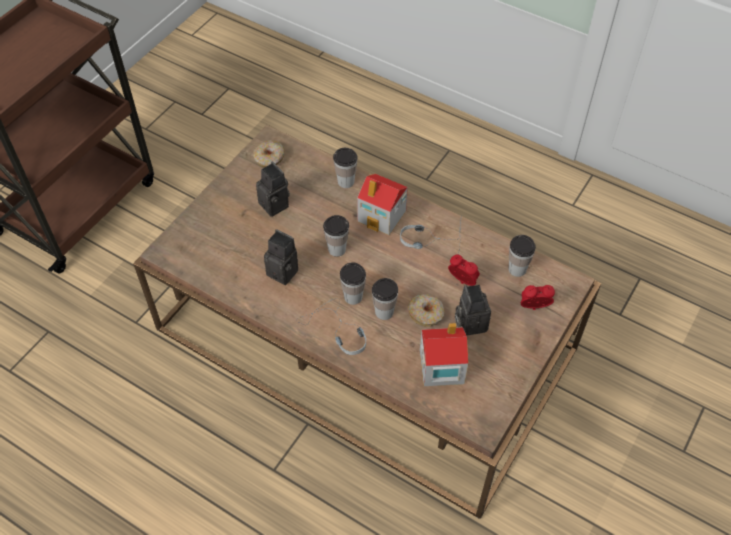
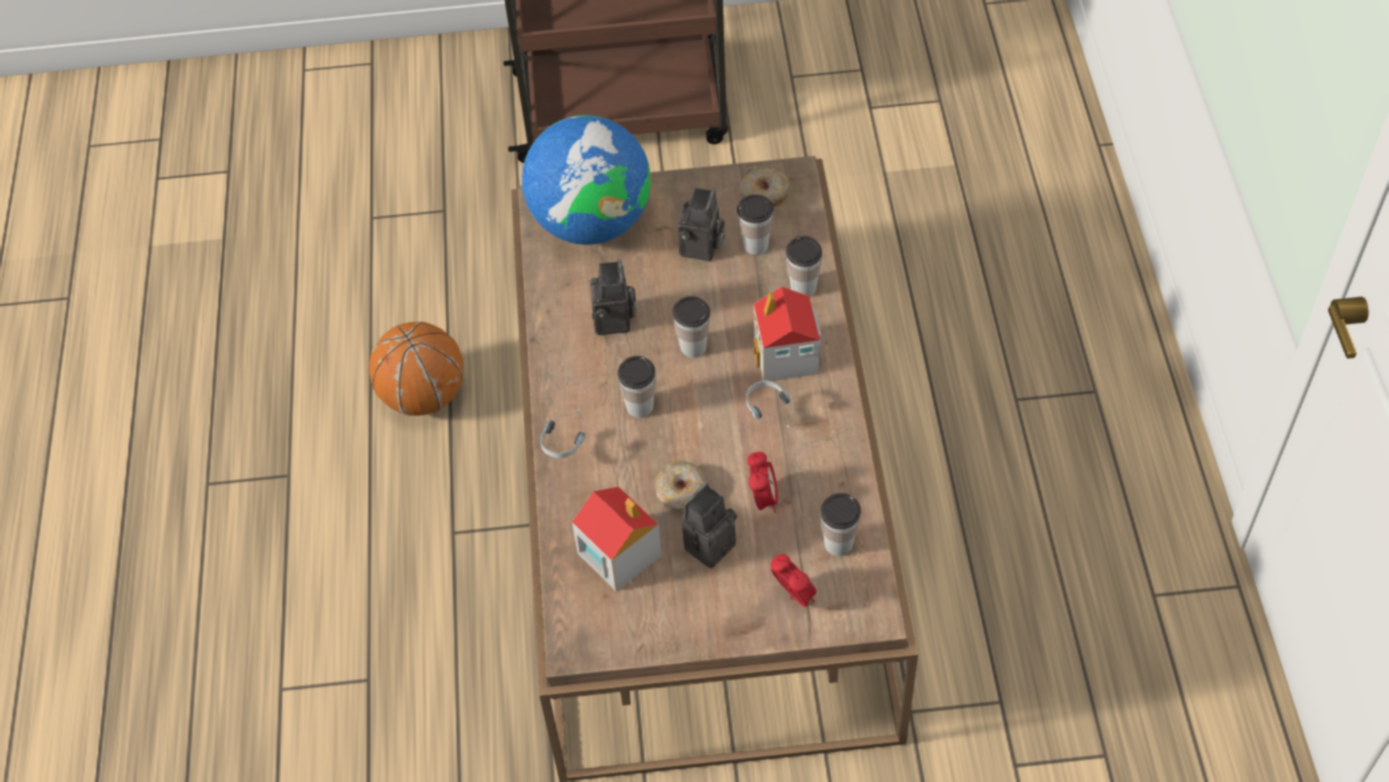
camera: 55 degrees right, 0 degrees up
(166, 425) = (423, 396): none -> basketball
(205, 240) = (591, 222): none -> globe
(384, 312) = (646, 450): cup -> cup (755, 245)

